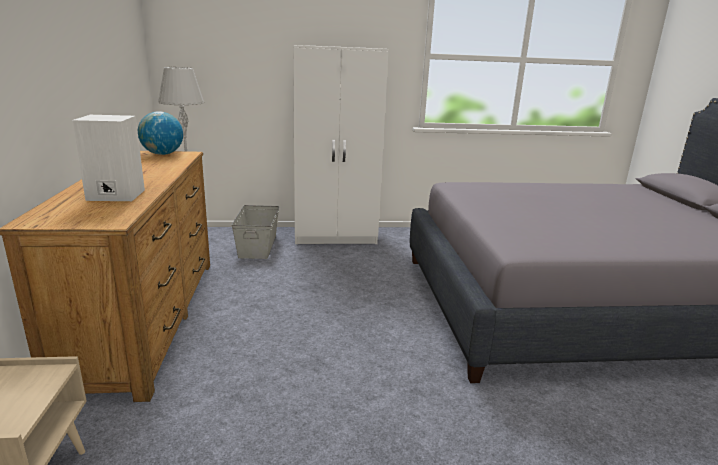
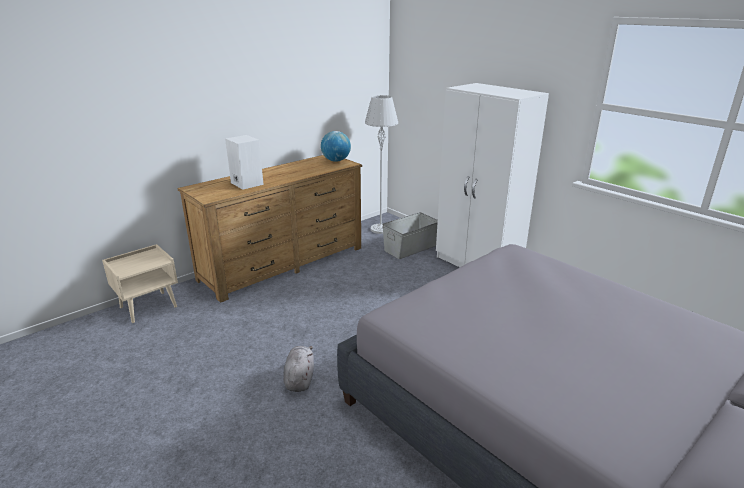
camera: 55 degrees right, 5 degrees up
(404, 397) = (299, 379): none -> grey plush toy

